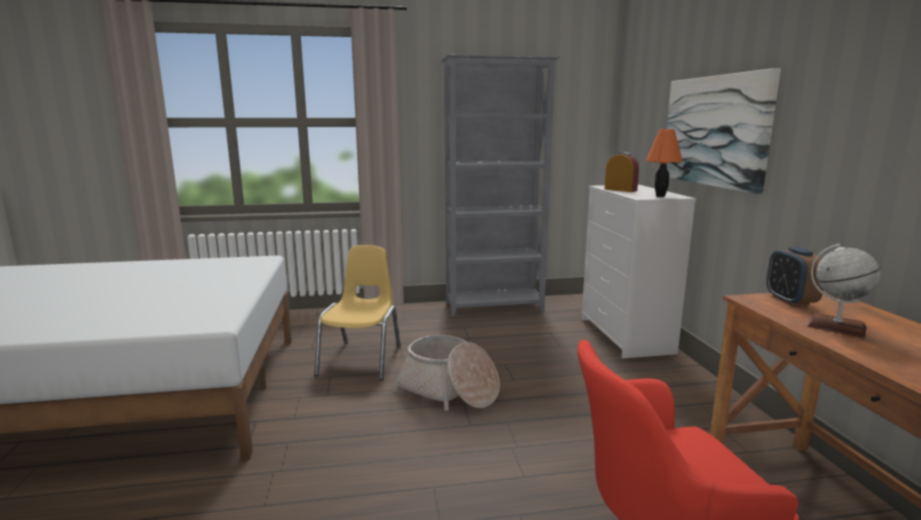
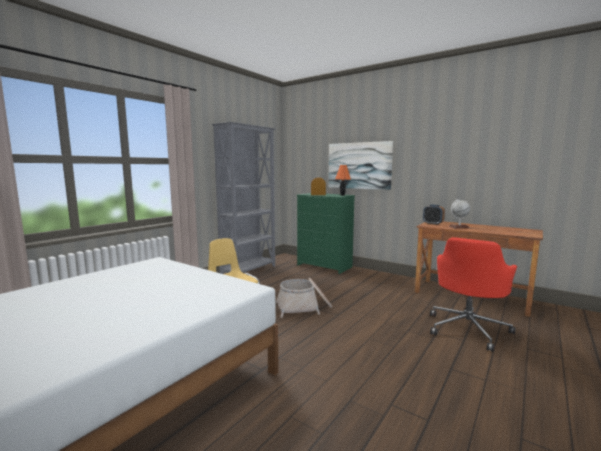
camera: 45 degrees left, 5 degrees down
(626, 336) = (325, 266): white dresser -> green dresser

